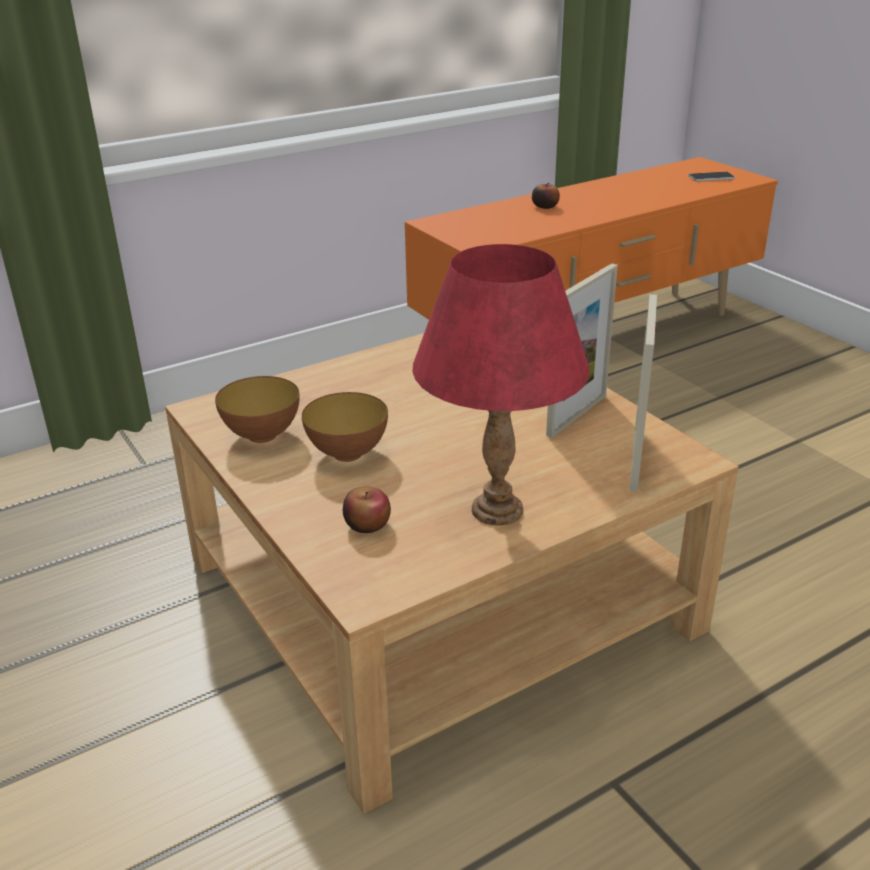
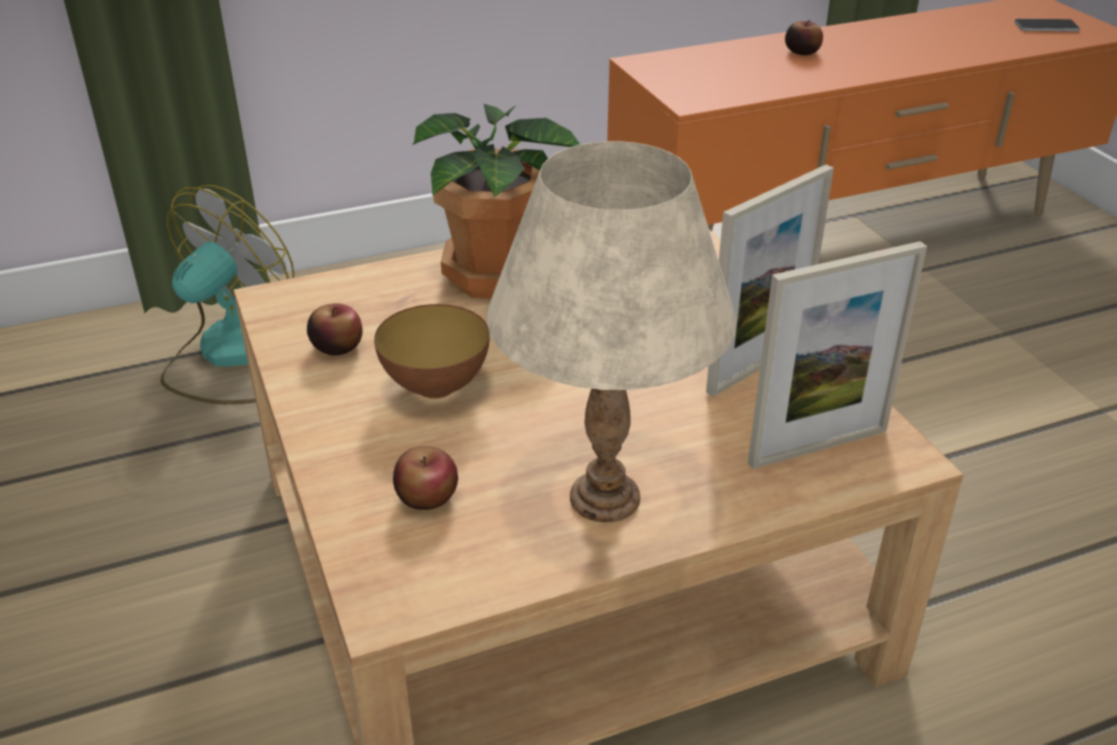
camera: 10 degrees right, 5 degrees up
(135, 476) = (233, 356): none -> fan
(262, 435) = (337, 346): bowl -> apple
(368, 376) = (499, 275): none -> potted plant
(498, 510) = (605, 499): red table lamp -> beige table lamp
(635, 460) = (818, 446): picture frame -> picture frame turned 135 degrees counterclockwise

